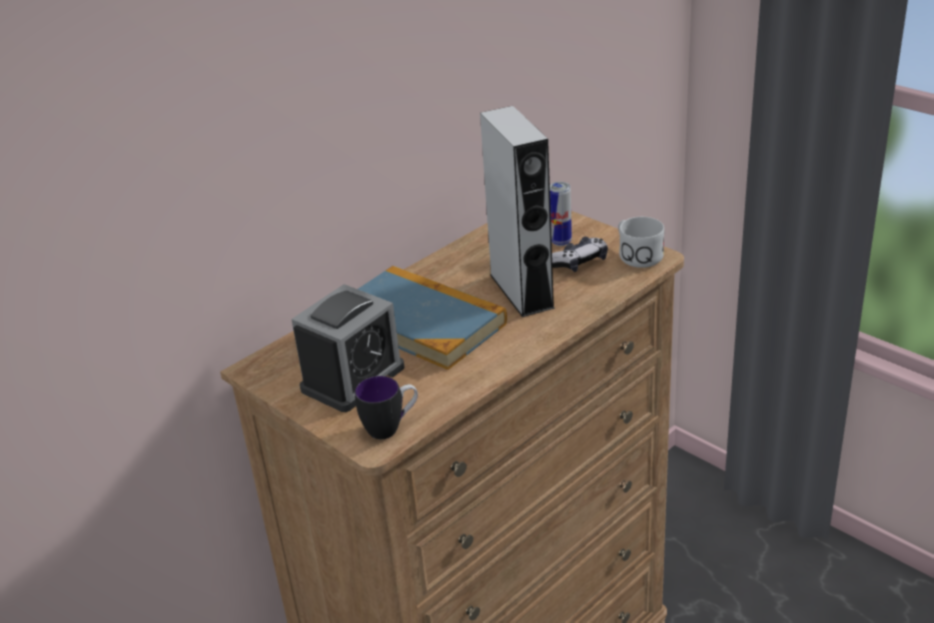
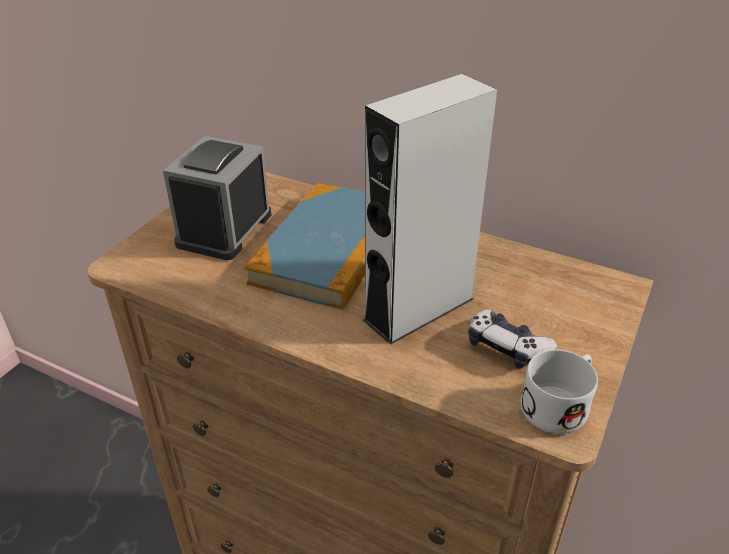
camera: 70 degrees right, 5 degrees up
(353, 378) = (224, 229): alarm clock -> alarm clock turned 90 degrees clockwise
(391, 428) = (145, 268): mug -> none
(561, 242) = (550, 323): can -> none

